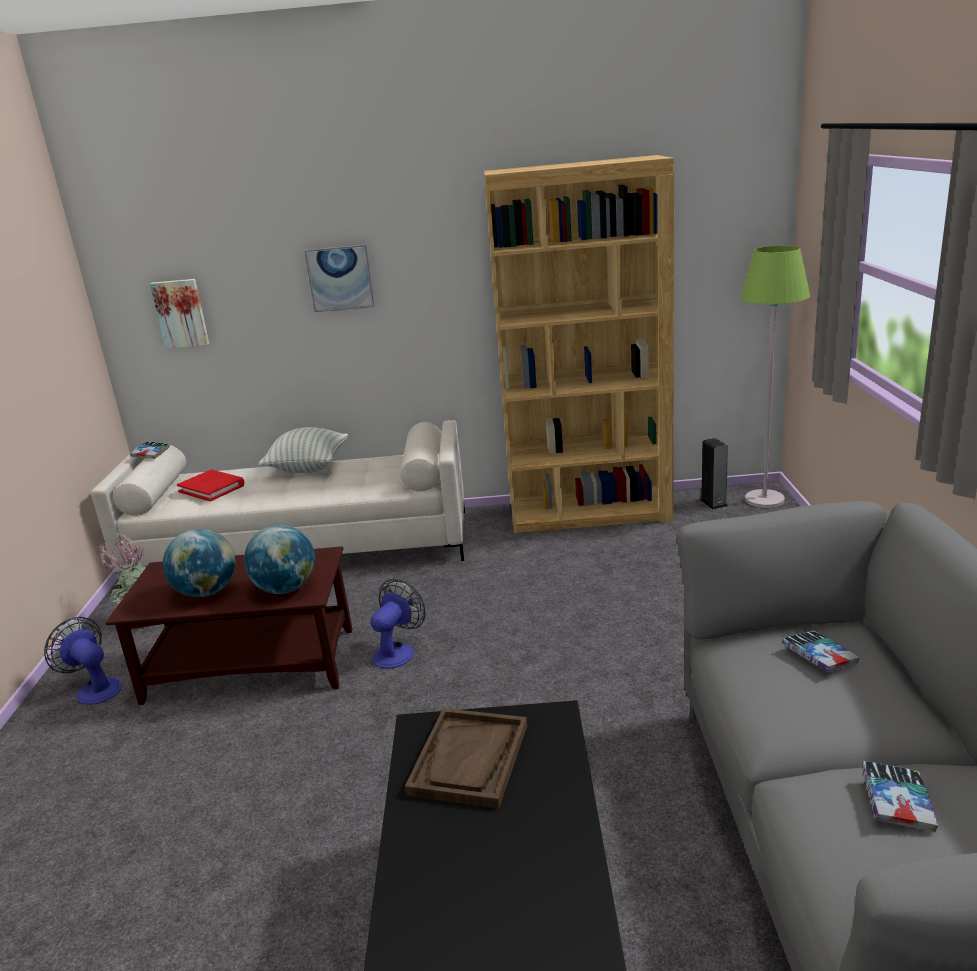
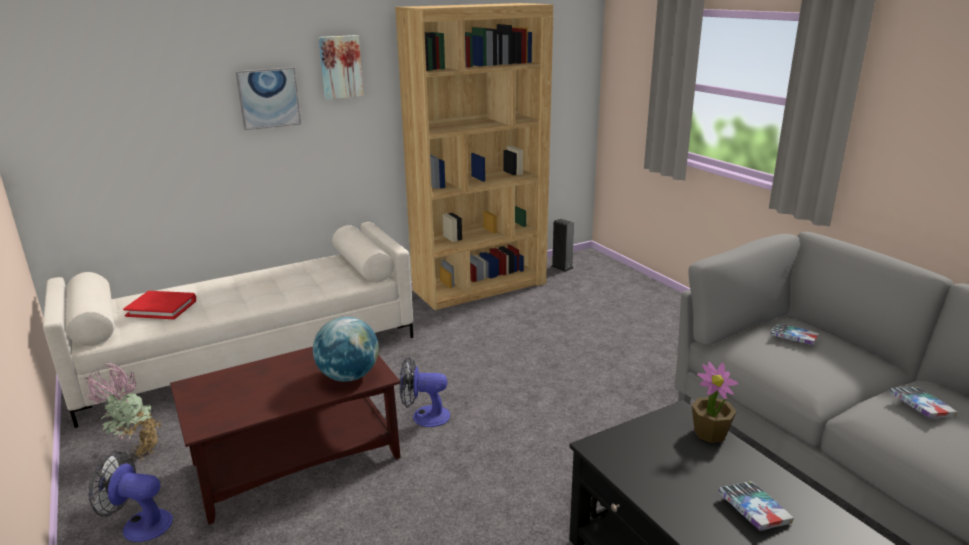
camera: 30 degrees left, 0 degrees up
(151, 453) = (80, 282): book -> book (754, 510)
(181, 313) = (101, 134): picture -> picture (340, 67)
(207, 592) = (270, 395): globe -> none
(308, 468) = (247, 277): pillow -> none
(398, 651) = (424, 416): fan -> fan turned 90 degrees counterclockwise
(469, 759) = (659, 457): brown tray -> none
(560, 749) = (710, 433): none -> potted plant
(764, 499) = (593, 260): green floor lamp -> none

